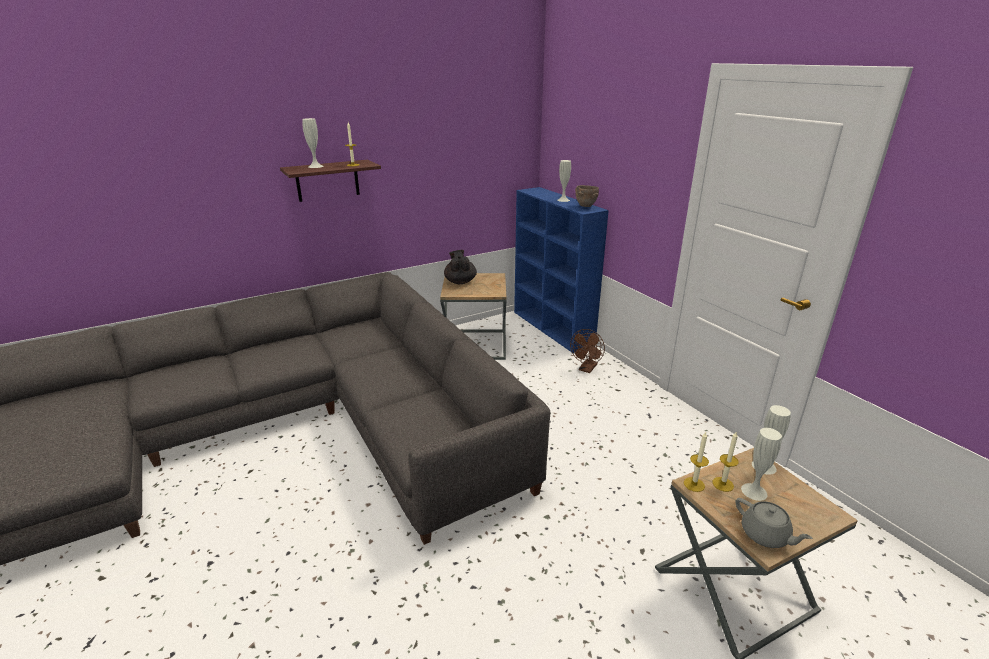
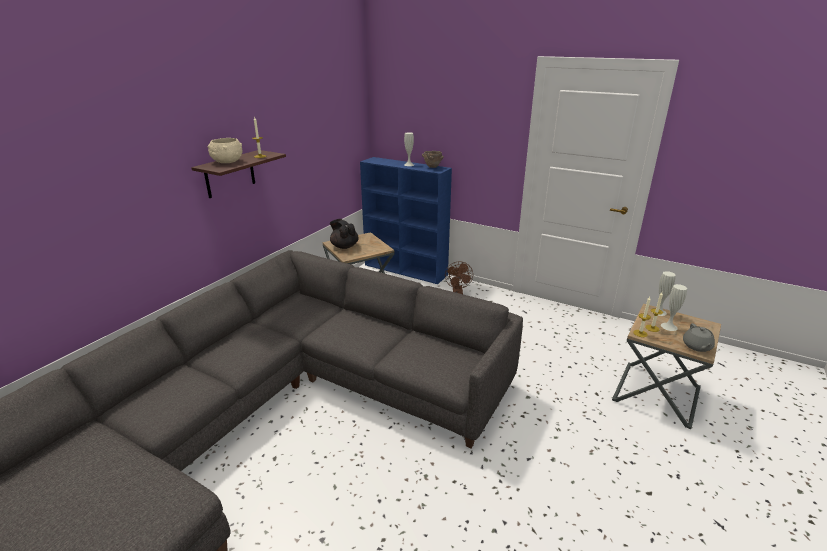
camera: 30 degrees left, 0 degrees up
(315, 166) = (227, 162): white vase -> beige bowl
(765, 535) = (697, 346): grey teapot -> grey teapot turned 75 degrees clockwise

